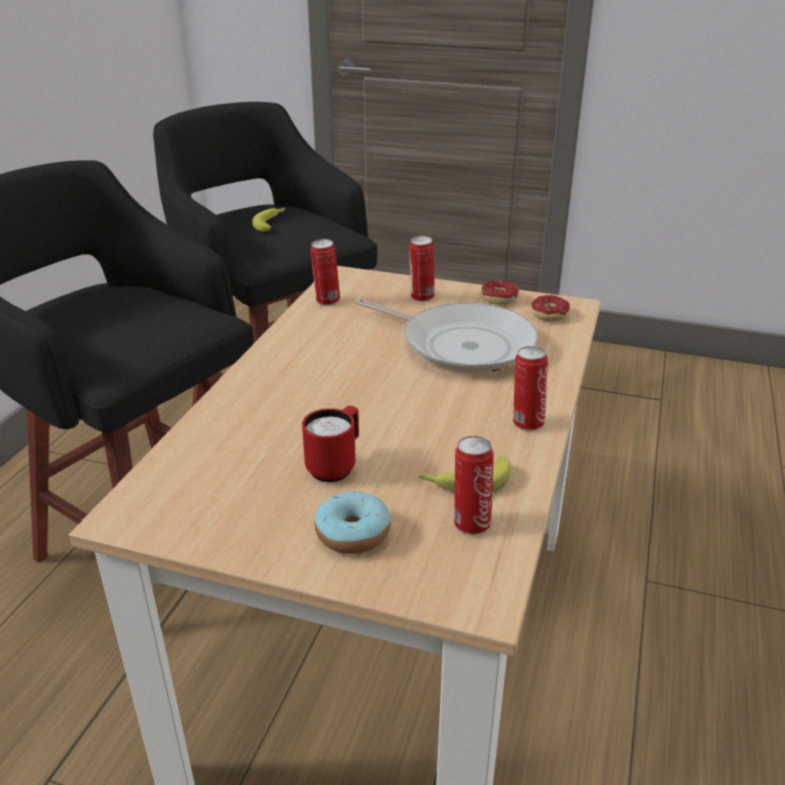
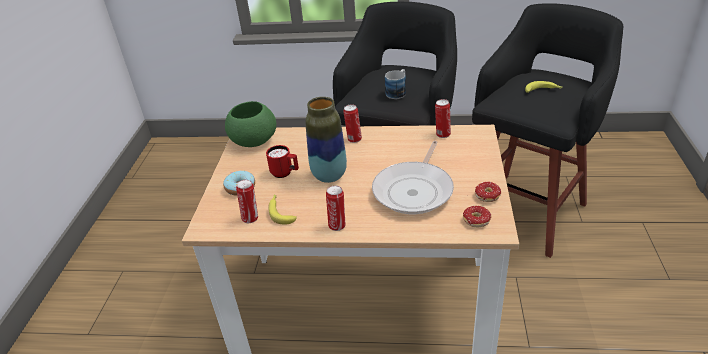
camera: 80 degrees right, 5 degrees up
(147, 316) = (398, 92): none -> mug
(166, 503) = (253, 141): none -> green bowl
(376, 415) = (329, 175): none -> vase
(421, 297) = (469, 165): can -> can (353, 139)

